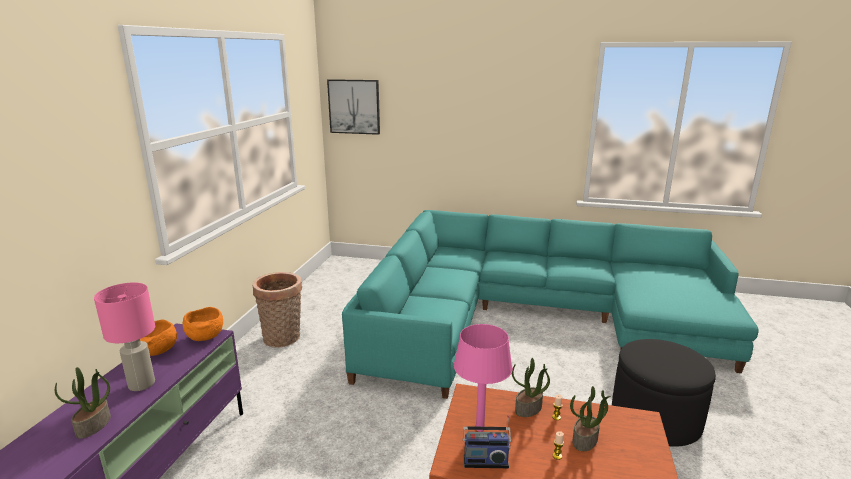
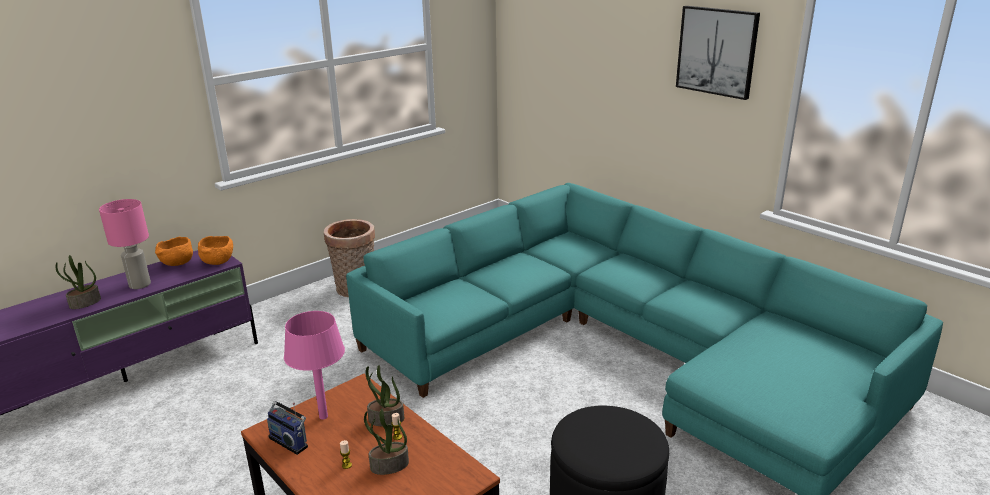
camera: 35 degrees right, 5 degrees up
(354, 106) = (525, 40): picture -> picture (717, 51)

